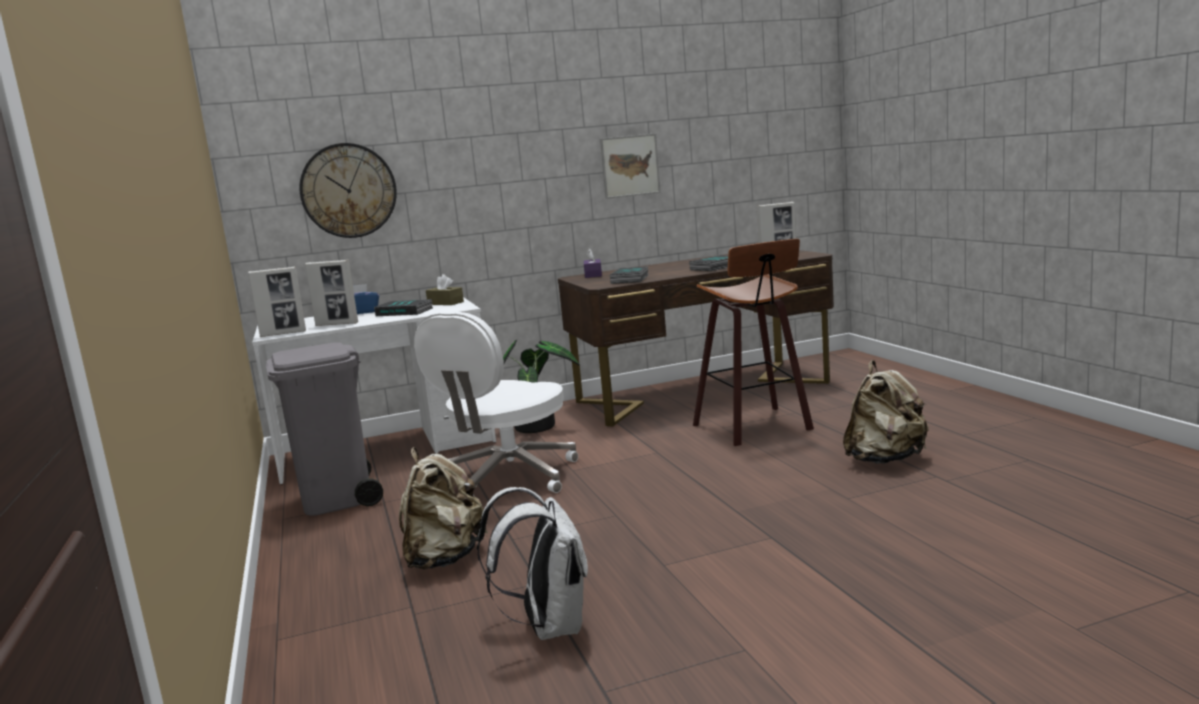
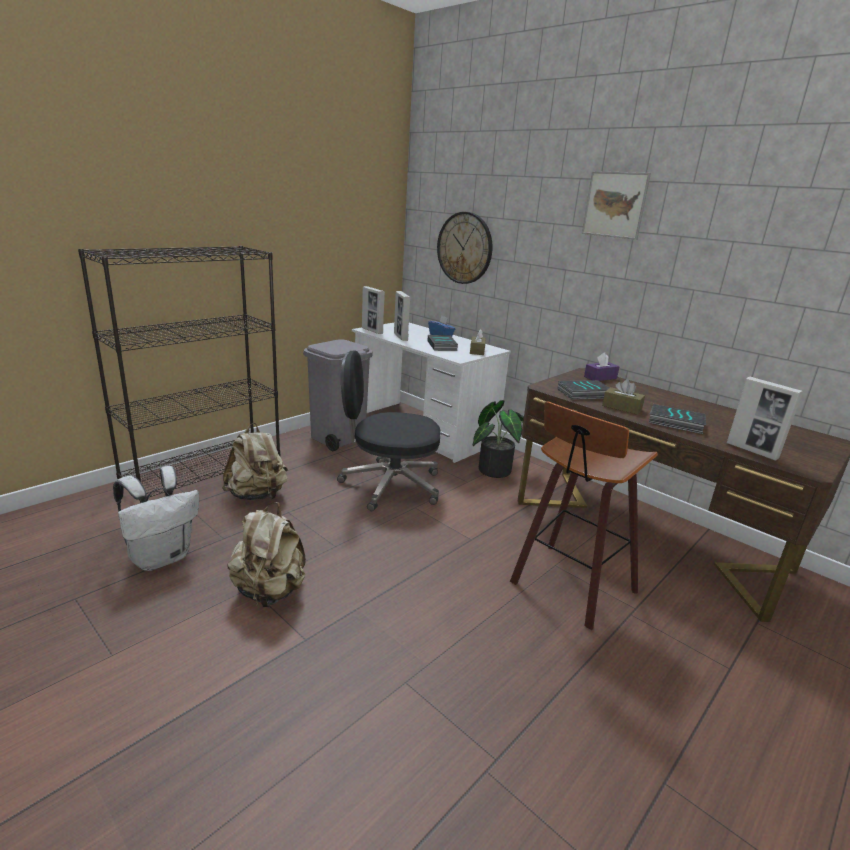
camera: 60 degrees right, 10 degrees up
(319, 600) = (204, 472): none -> black bookcase
(508, 478) = (389, 485): white office chair -> black office chair
(630, 166) = (691, 285): picture -> picture (615, 205)
(672, 274) = (621, 407): none -> brown tissue box
(885, 459) = (528, 703): beige backpack -> beige backpack (270, 591)

